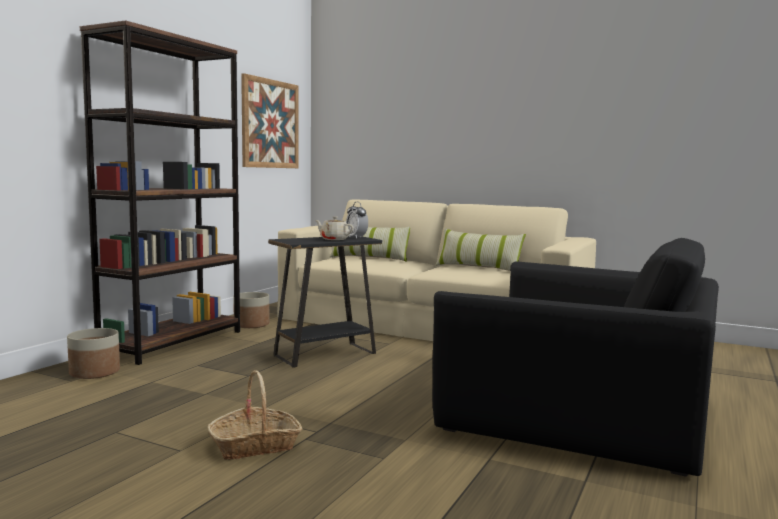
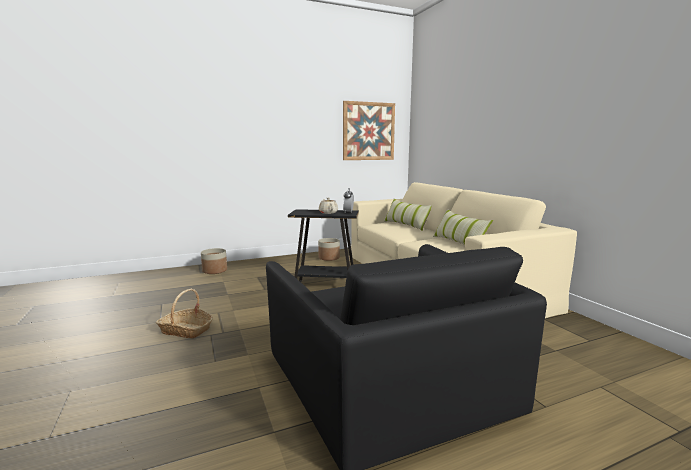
camera: 40 degrees right, 5 degrees up
(173, 342) = (274, 261): brown bookcase -> none

